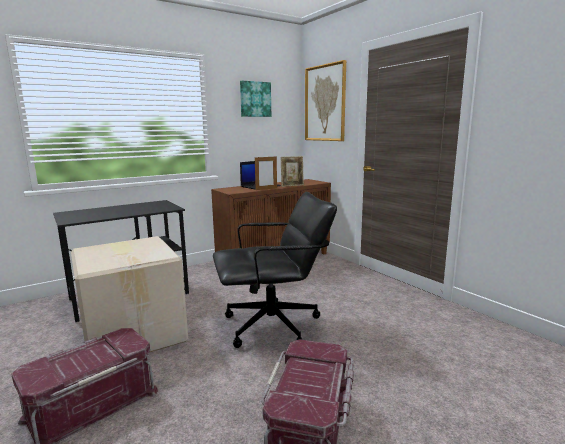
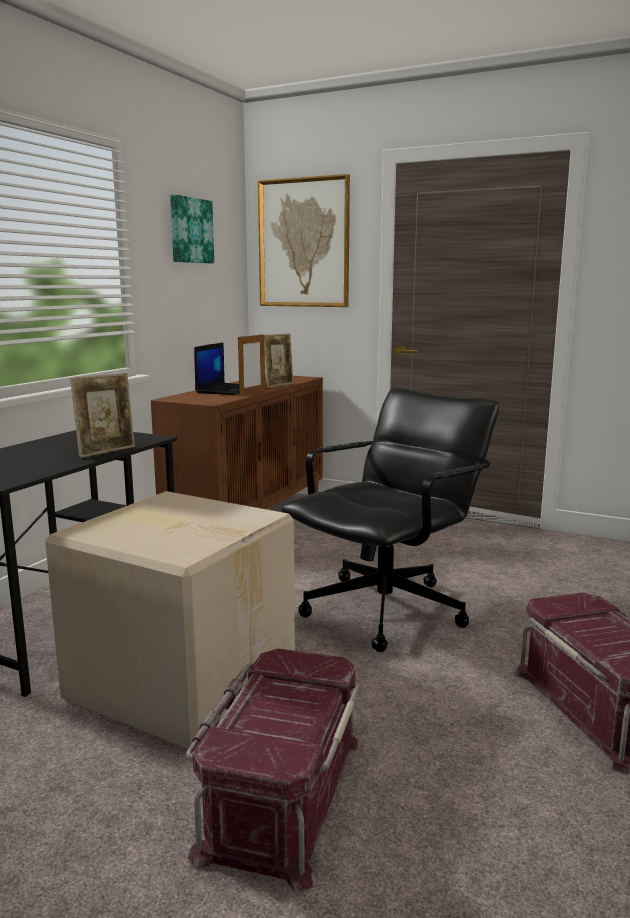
camera: 30 degrees left, 0 degrees up
(137, 213) = (106, 452): none -> picture frame

